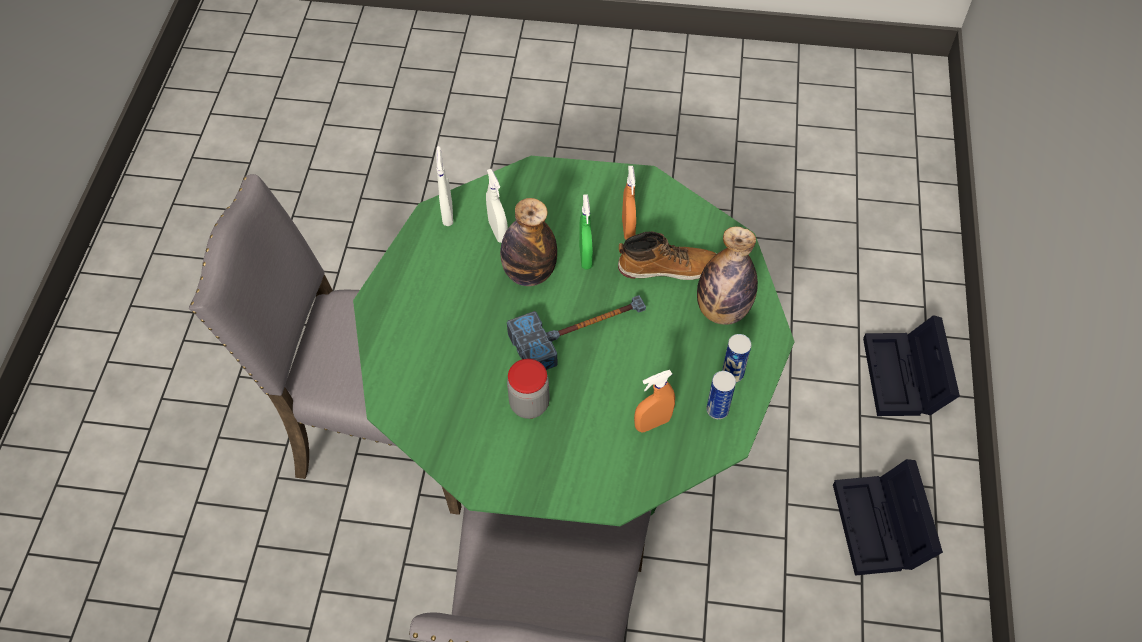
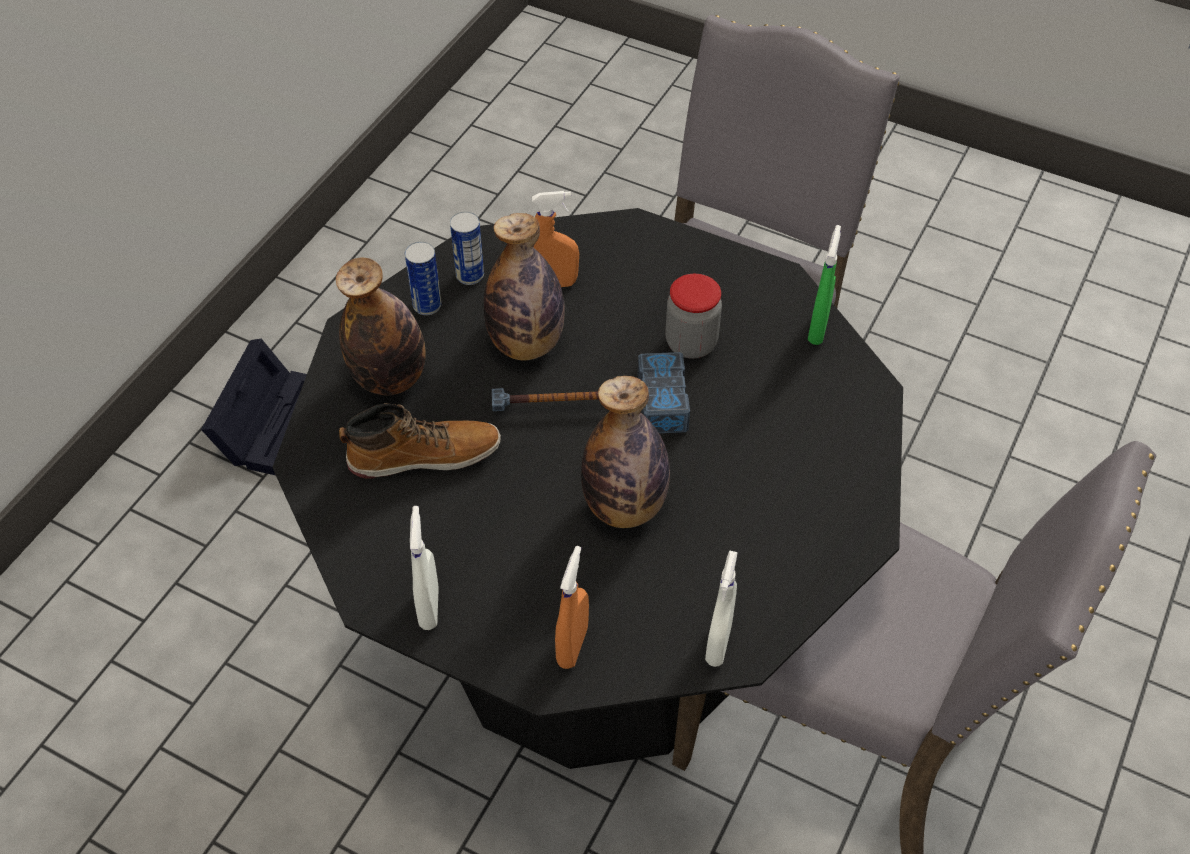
camera: 160 degrees left, 5 degrees down
(498, 232) = (646, 587): white spray bottle -> white spray bottle (429, 607)
(572, 446) = (594, 628): green dining table -> black dining table
(585, 257) = (532, 505): green spray bottle -> green spray bottle (818, 329)
(628, 229) = (448, 528): orange spray bottle -> orange spray bottle (572, 646)
(645, 365) = (526, 344): none -> bottle
(668, 267) = (424, 455): boot -> boot turned 150 degrees clockwise
(906, 378) = (111, 570): black storage box -> none

